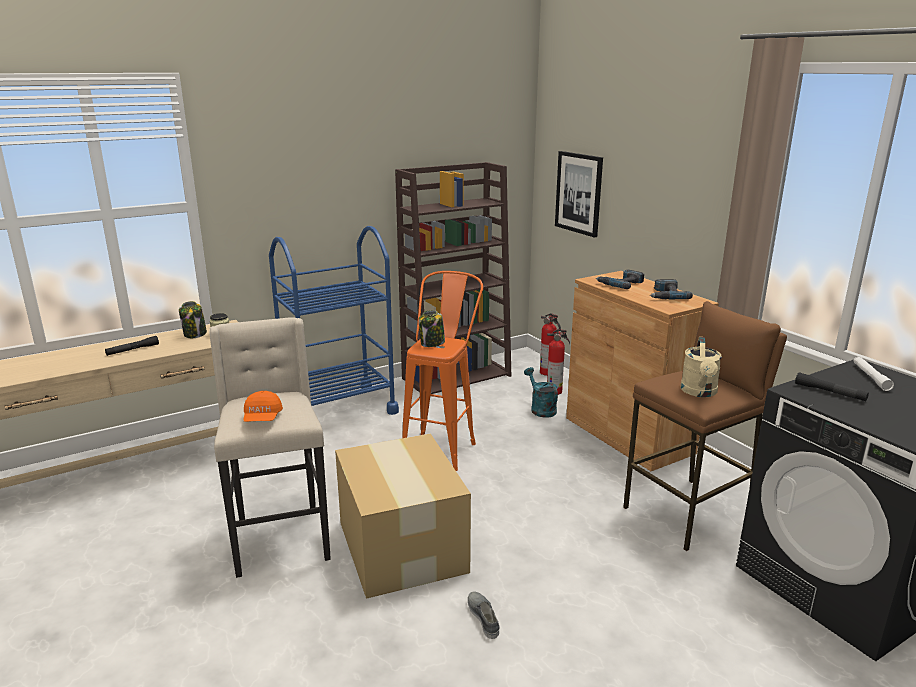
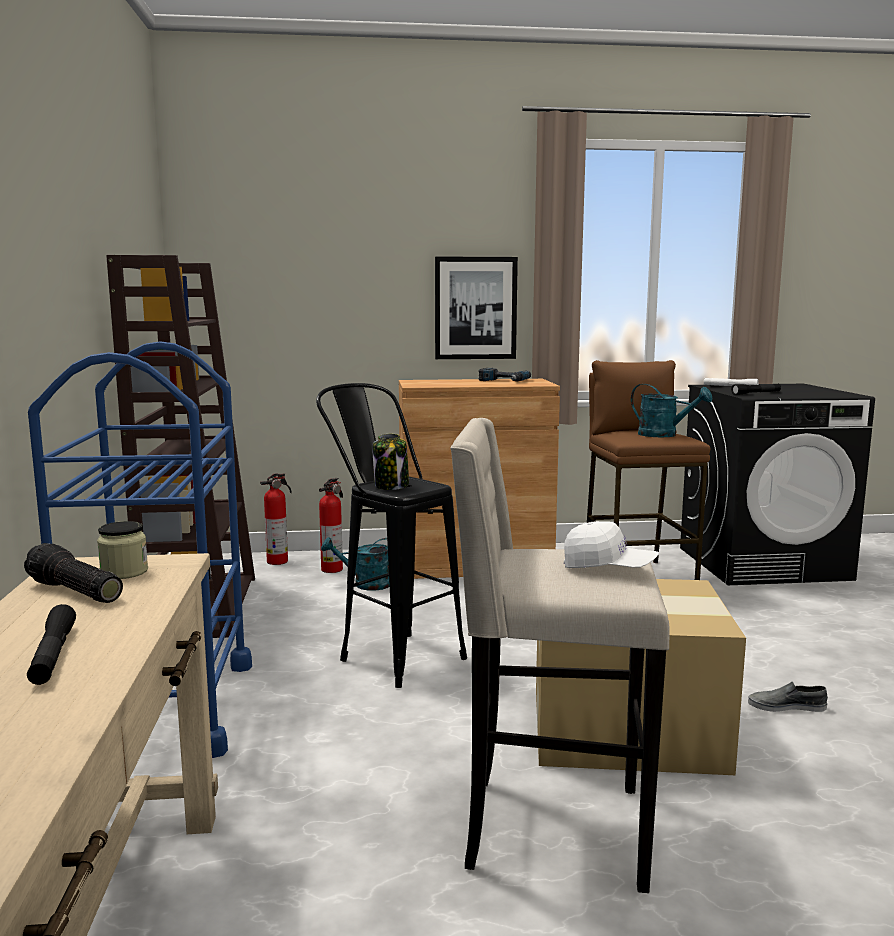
camera: 65 degrees left, 10 degrees down
(195, 334) = (73, 592): jar -> flashlight
(262, 418) = (608, 568): orange cap -> white cap
(443, 446) = (391, 654): orange stool -> black stool
(579, 193) = (275, 304): picture -> picture (475, 308)
(620, 283) = (445, 383): power drill -> none
(699, 392) = (664, 435): beige watering can -> turquoise watering can

